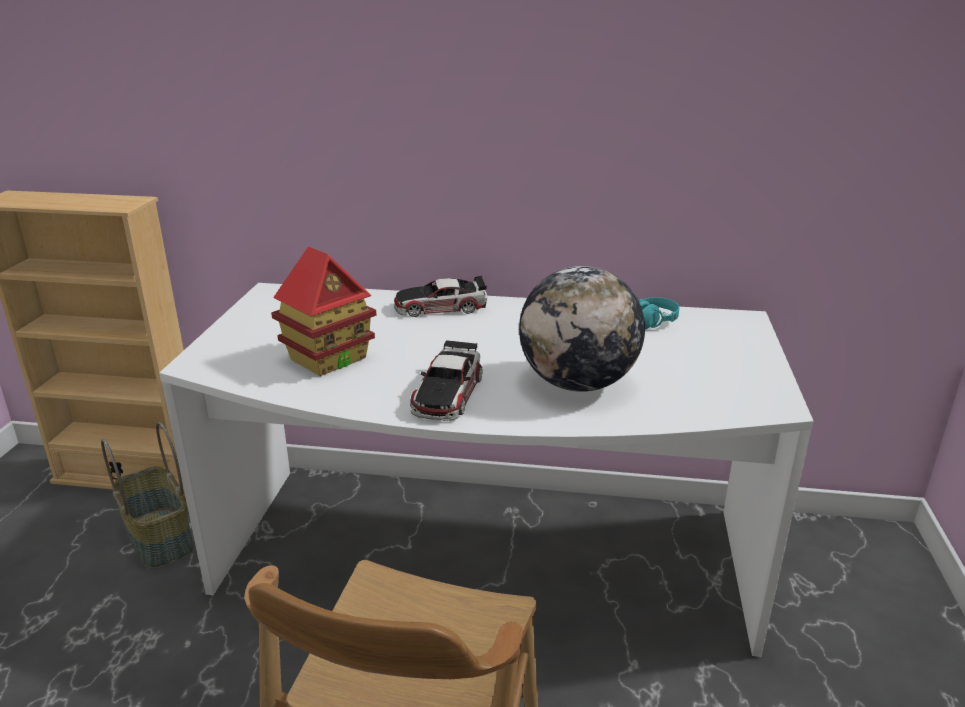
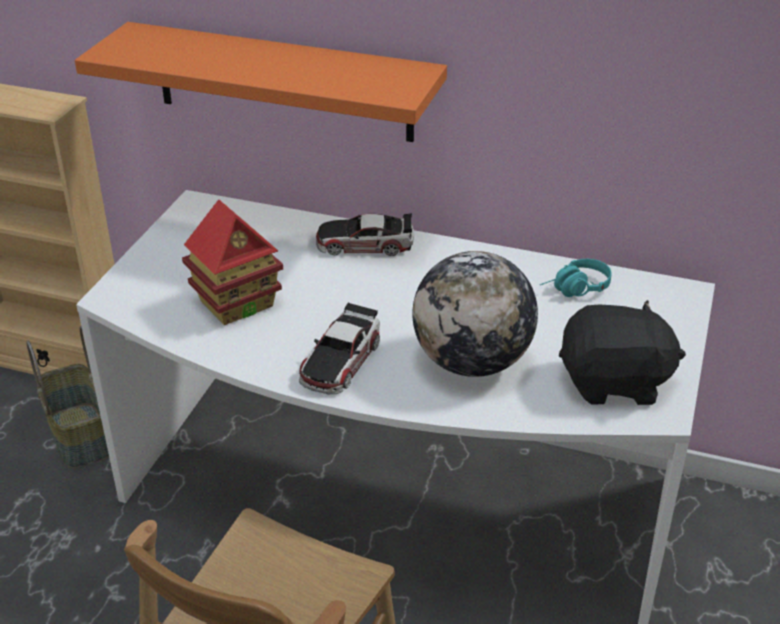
camera: 10 degrees right, 10 degrees up
(352, 163) = (283, 82): none -> orange shelf
(720, 387) = (614, 383): none -> black plush toy

